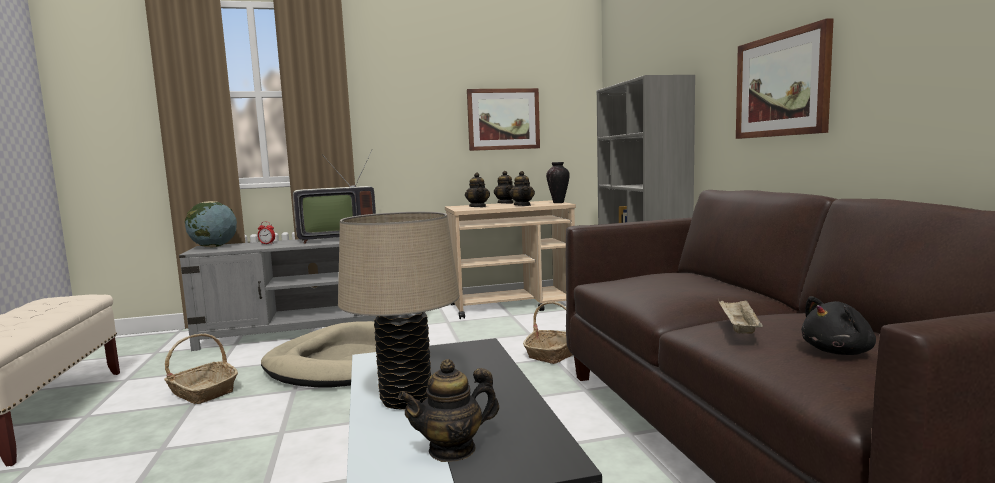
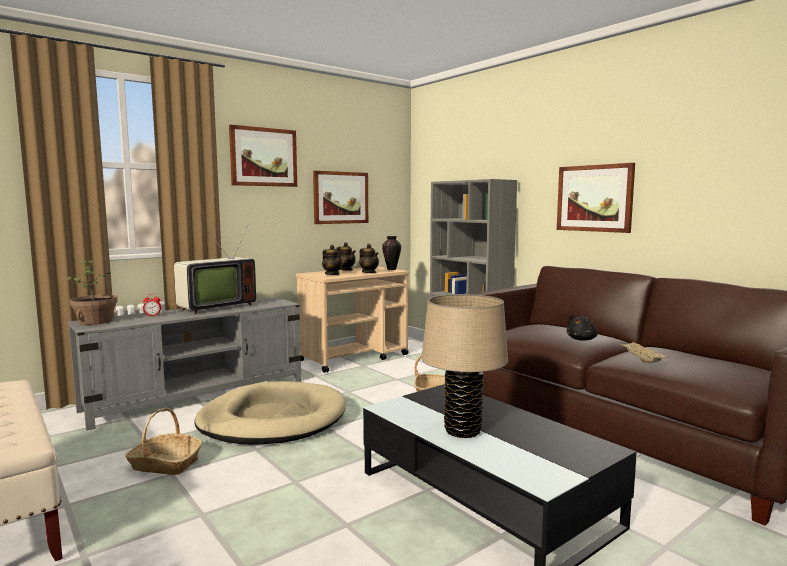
camera: 25 degrees left, 0 degrees up
(213, 247) = (96, 321): globe -> potted plant
(405, 77) = (263, 157): none -> picture
(452, 449) = (542, 454): teapot -> none
(839, 352) = (706, 368): black plush toy -> black plush toy (582, 339)

